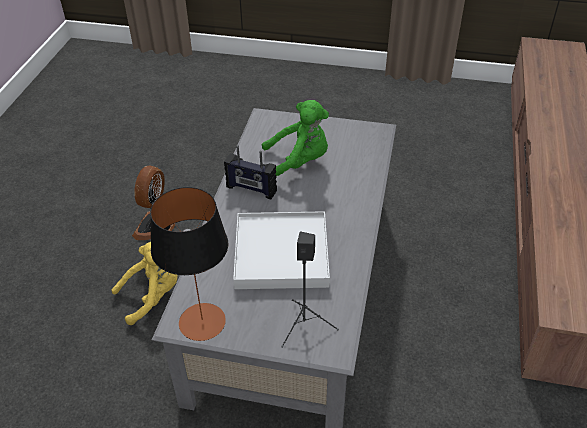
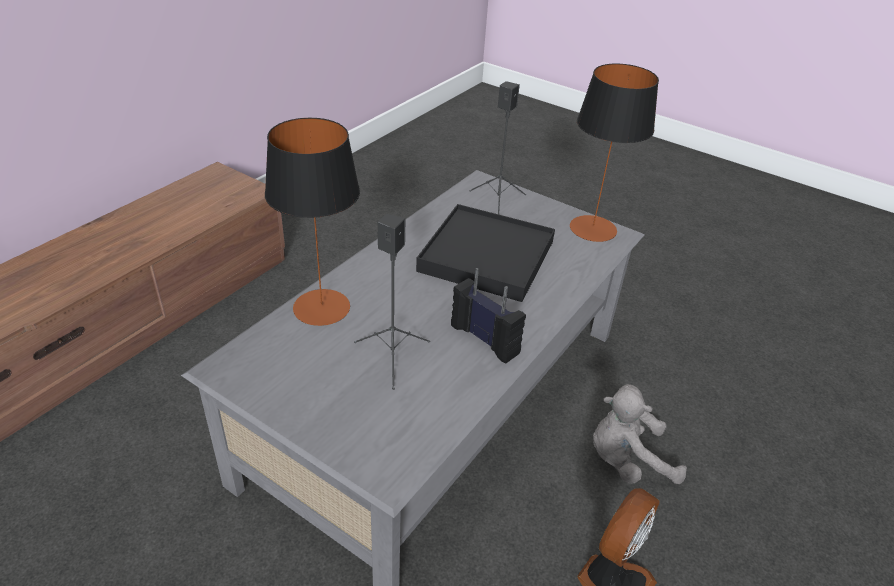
camera: 160 degrees left, 5 degrees down
(152, 296) = (627, 461): yellow plush toy -> grey plush toy
(282, 253) = (486, 256): white tray -> black tray
(298, 163) = (393, 356): green plush toy -> black speaker
(362, 175) = (321, 307): none -> table lamp

